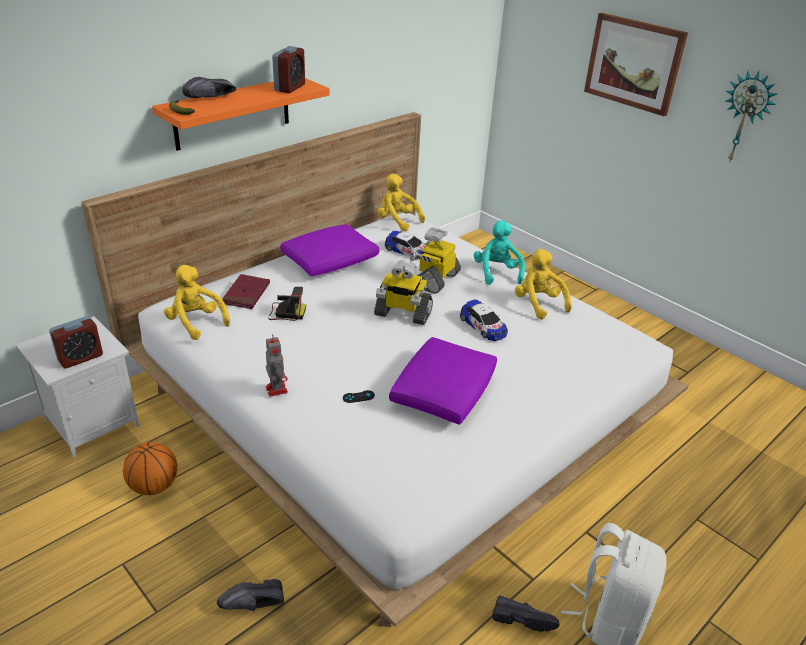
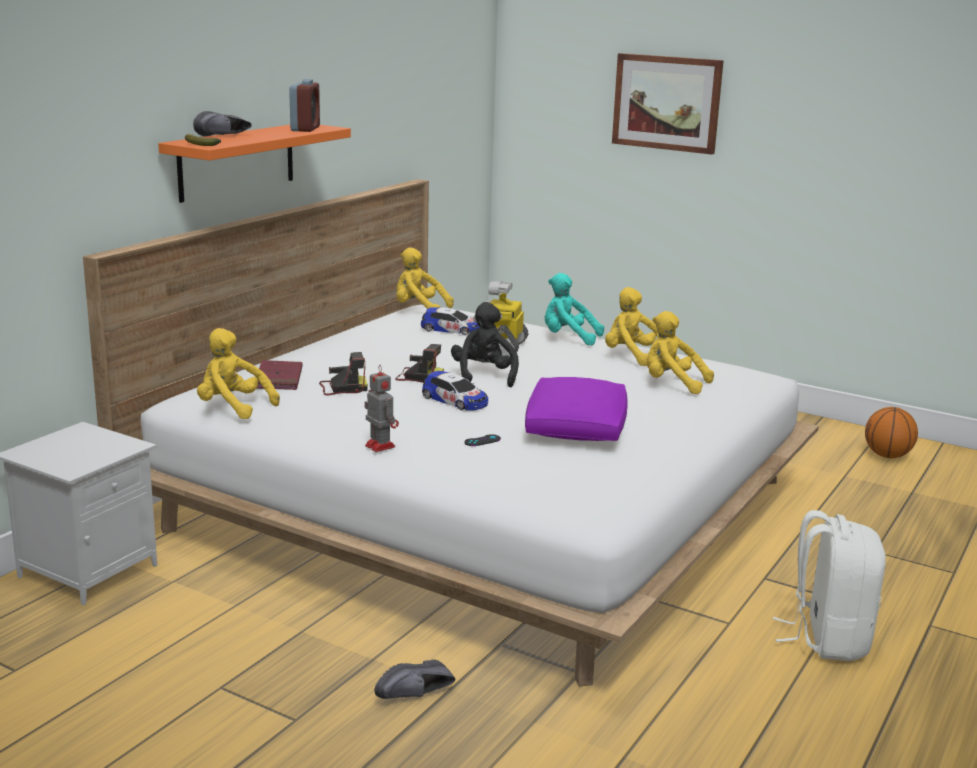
camera: 15 degrees left, 15 degrees down
(80, 358) = (96, 456): alarm clock -> none
(154, 486) = (216, 615): basketball -> basketball (887, 455)
(330, 260) = (362, 345): purple pillow -> none
(351, 306) = (418, 376): none -> camera
(402, 314) = (483, 376): toy robot -> black plush toy
(483, 326) = (584, 377): toy car -> toy car (455, 400)
(496, 273) = (568, 338): turquoise plush toy -> turquoise plush toy turned 45 degrees counterclockwise
(523, 618) = (736, 654): black shoe -> none
(554, 346) = (672, 384): none -> yellow plush toy
(745, 117) = (802, 140): wall clock -> none

